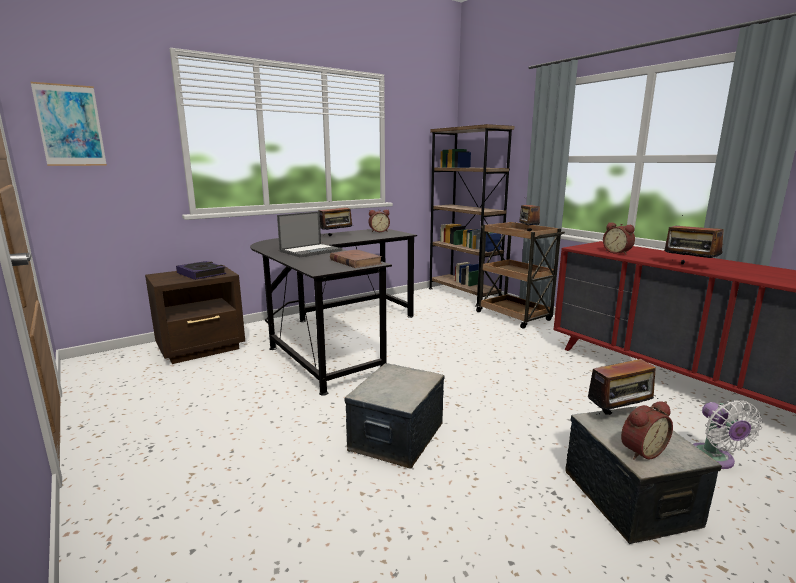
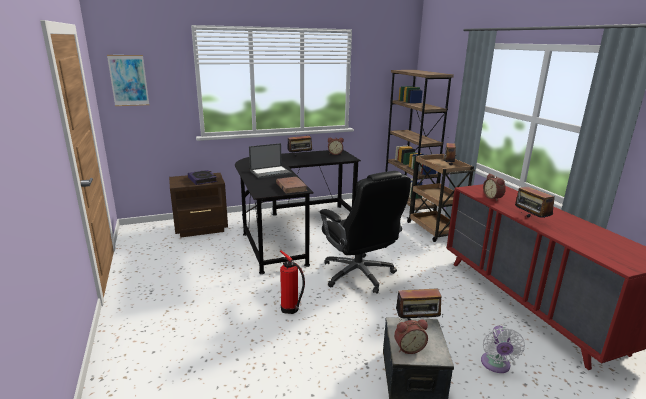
camera: 15 degrees right, 5 degrees up
(396, 436) = (290, 310): storage box -> fire extinguisher
(460, 377) = (359, 275): none -> black office chair

